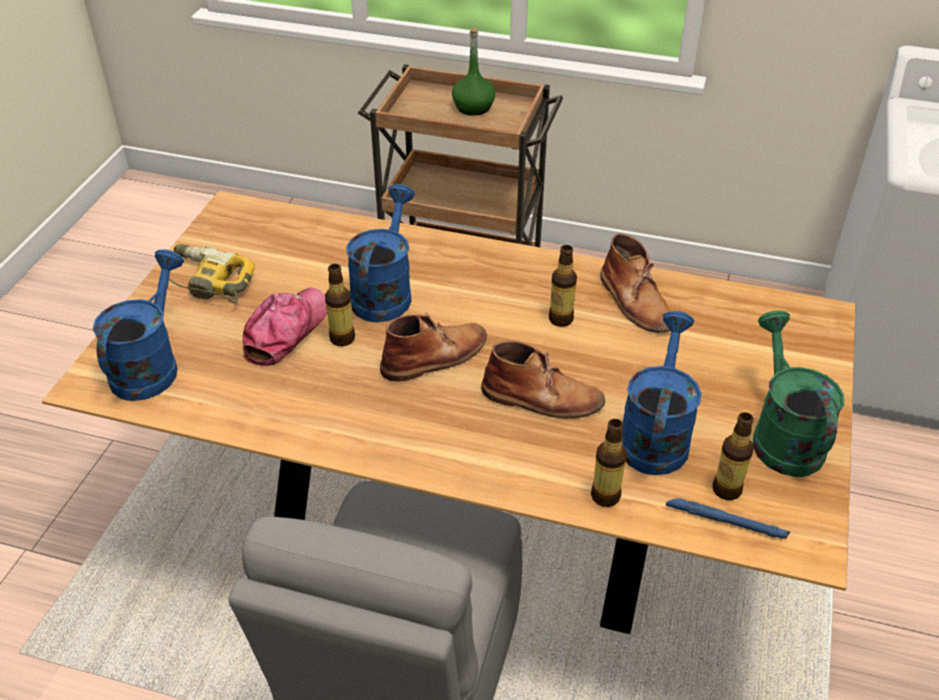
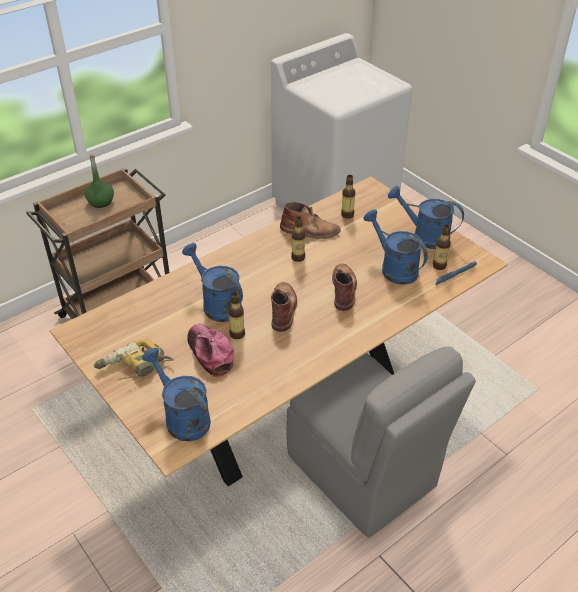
camera: 55 degrees left, 0 degrees up
(543, 399) = (343, 288): brown boot -> brown boot turned 45 degrees counterclockwise
(605, 496) = (415, 299): bottle -> bottle (347, 215)
(782, 436) = (424, 236): green watering can -> blue watering can

